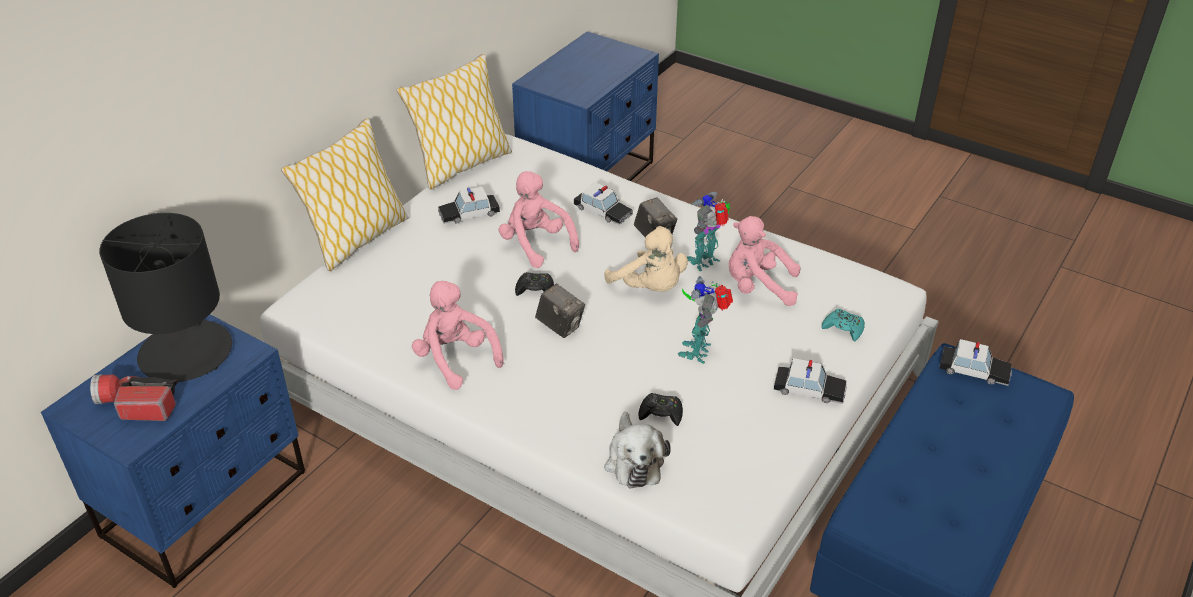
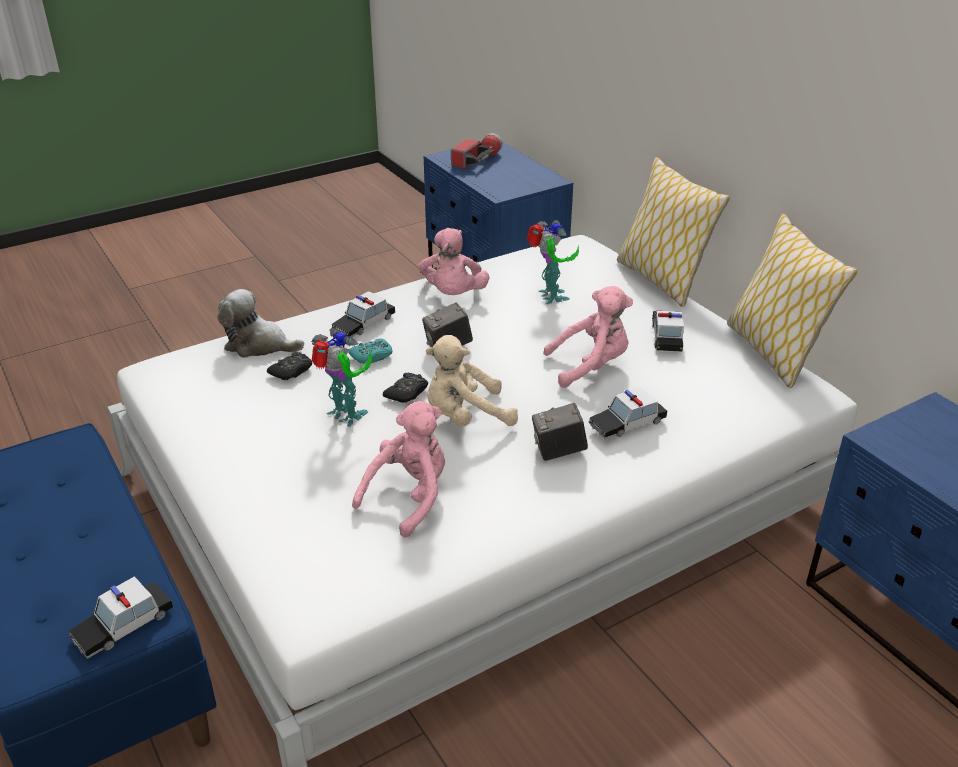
camera: 115 degrees right, 5 degrees down
(186, 352) = (519, 176): black table lamp -> none
(455, 359) = (453, 295): pink plush toy -> pink plush toy turned 105 degrees clockwise
(535, 289) = (514, 348): black game controller -> black game controller (407, 393)
(706, 261) = (485, 475): toy robot -> toy robot (550, 297)
(809, 390) = (228, 469): toy car -> toy car (364, 324)
(843, 328) = (285, 535): turquoise game controller -> turquoise game controller (372, 356)

